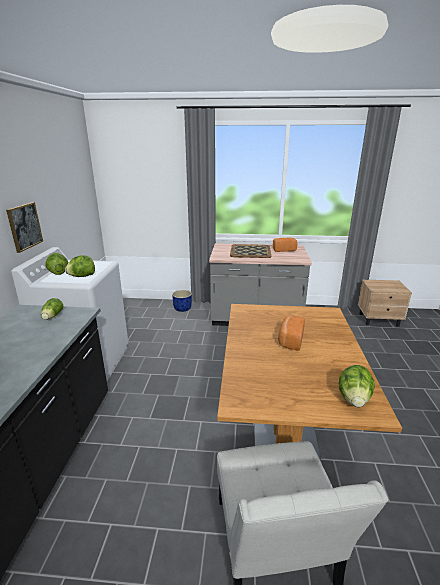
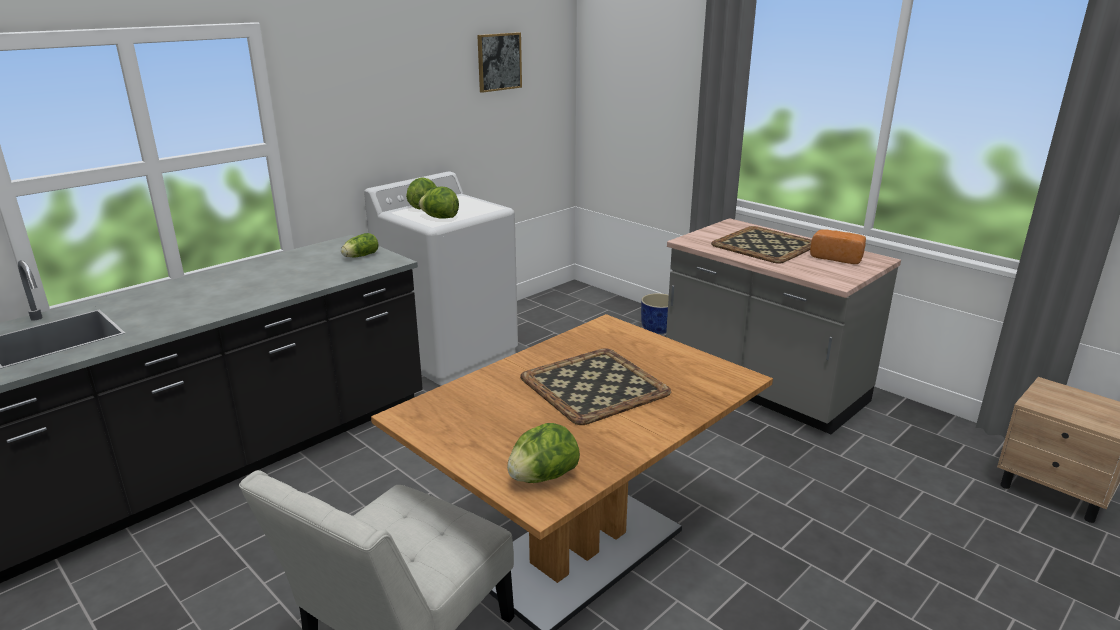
camera: 40 degrees right, 0 degrees up
(24, 226) = (403, 135): picture -> picture (499, 62)
(290, 340) = (595, 386): bread -> tray

